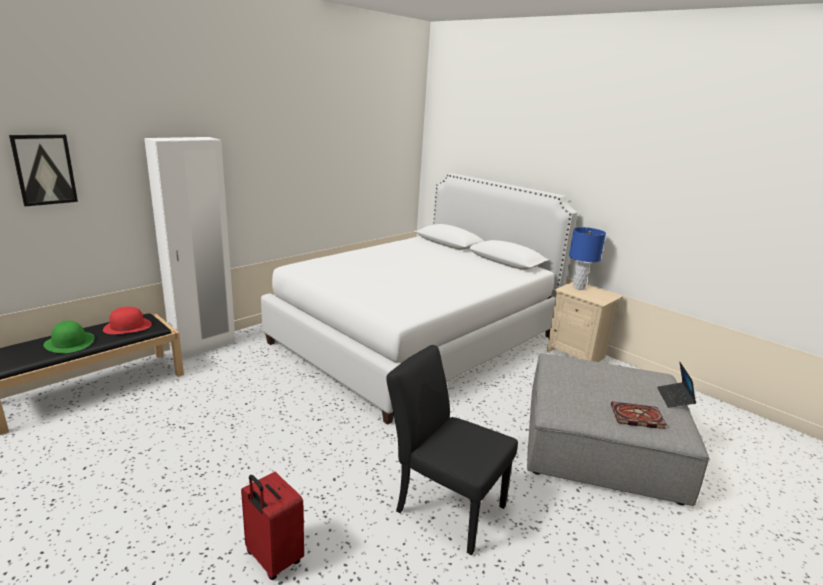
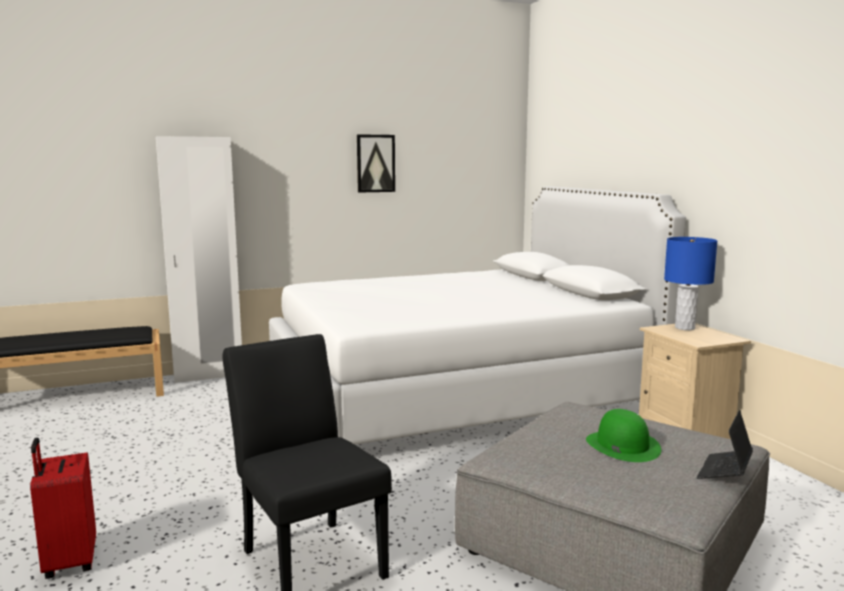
camera: 25 degrees right, 10 degrees down
(44, 169) = (55, 165): picture -> picture (375, 163)
(69, 342) = (51, 339): green hat -> green hat (622, 445)
(128, 326) = (114, 332): red hat -> none
(636, 417) = (621, 480): book -> none

